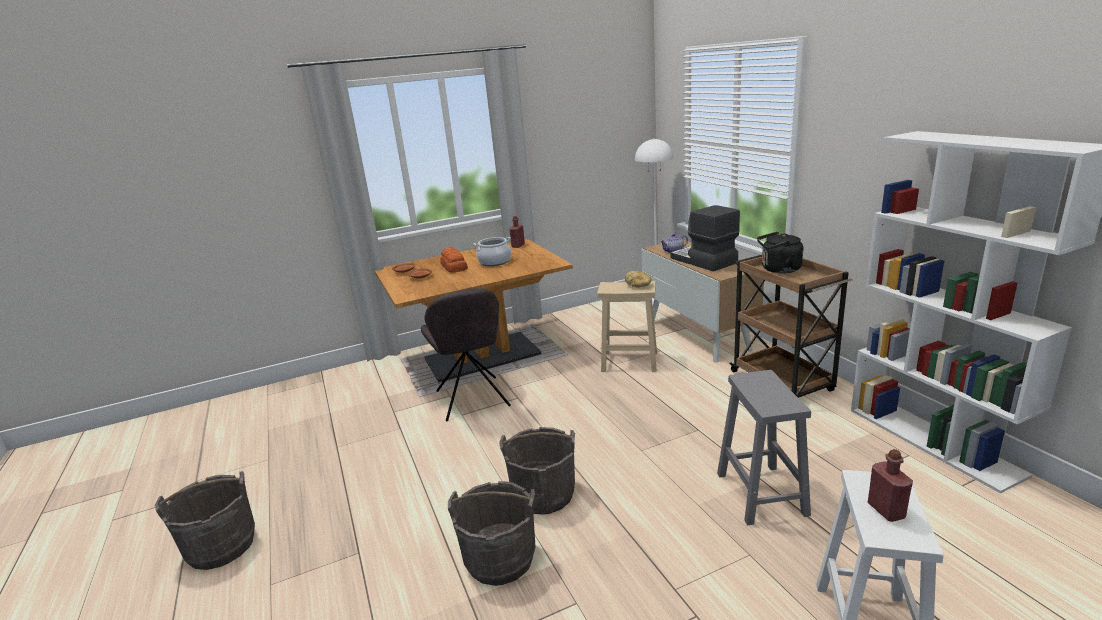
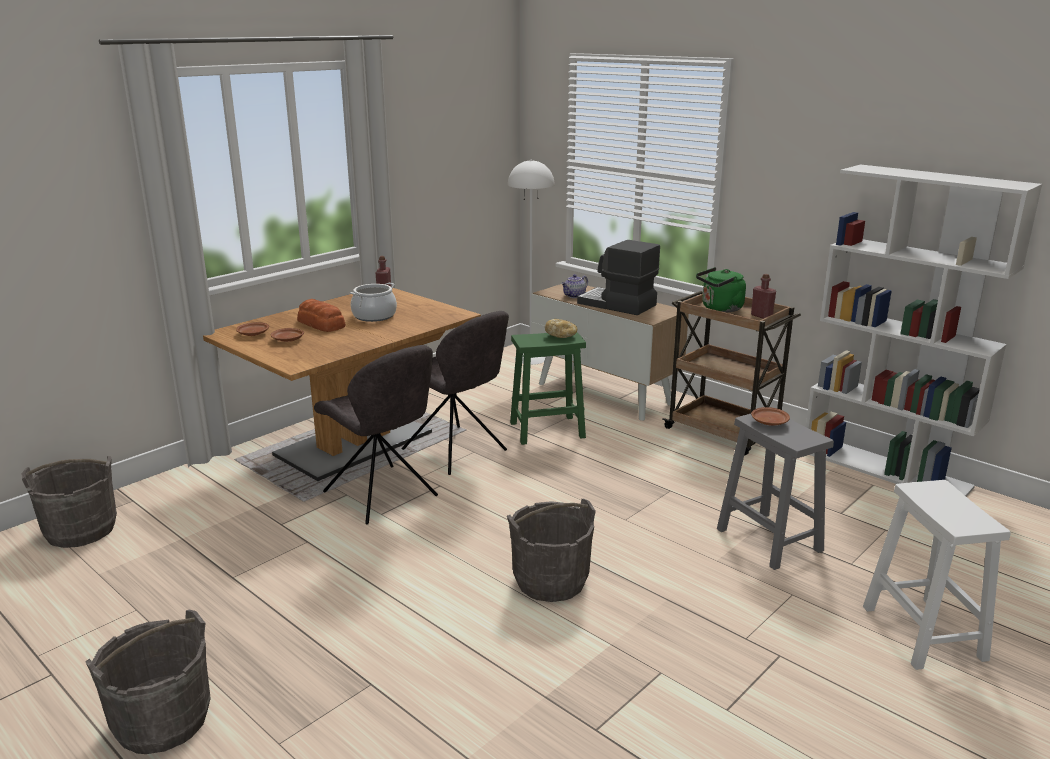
camera: 25 degrees left, 0 degrees up
(500, 559) = (550, 652): grey bucket -> grey bucket (81, 530)
(548, 371) = (456, 451): none -> grey chair
(630, 361) = (548, 430): beige stool -> green stool
(758, 383) = (769, 422): none -> brown plate
(778, 270) = (720, 309): black kettle -> green kettle
(886, 510) = (950, 508): red bottle -> red bottle (761, 316)

